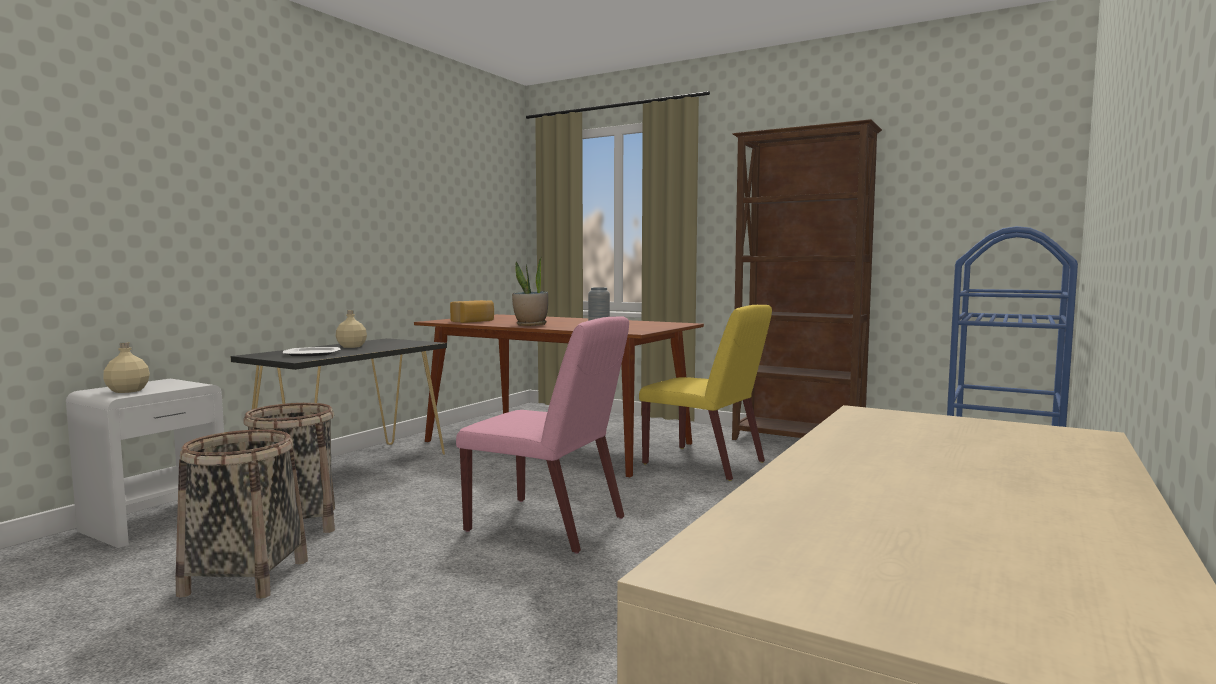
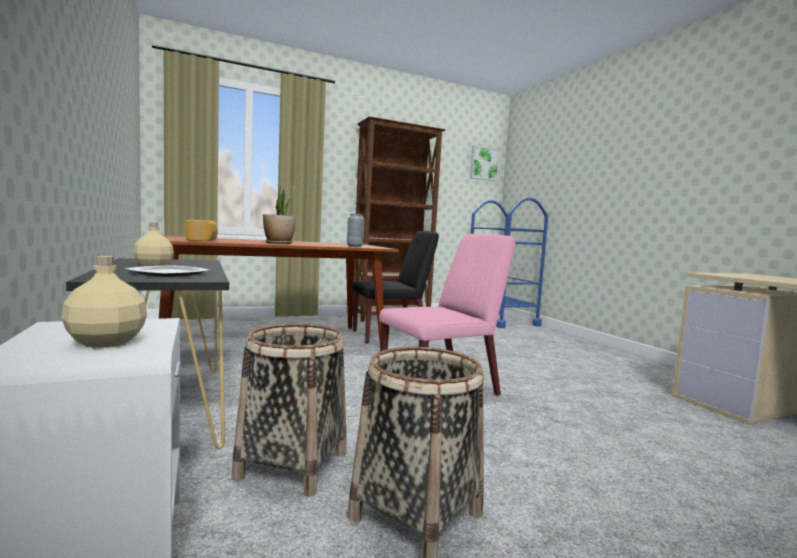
camera: 55 degrees left, 0 degrees up
(705, 463) = (391, 336): yellow chair -> black chair
(1022, 156) = (483, 163): none -> picture

